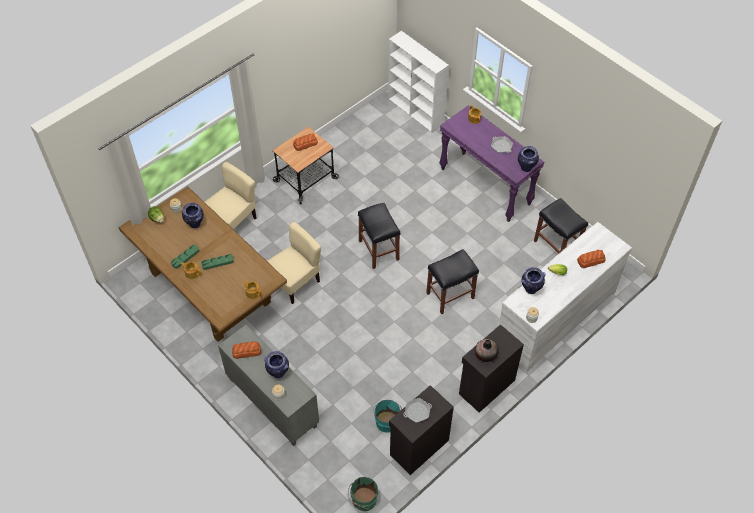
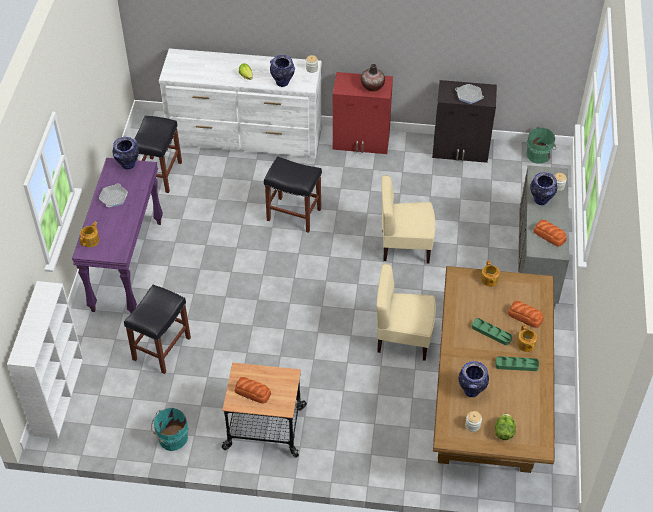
camera: 130 degrees left, 5 degrees down
(233, 221) = (389, 452): beige chair -> beige chair (405, 246)
(378, 250) = (296, 299): black stool -> black stool (161, 349)
(387, 421) = (461, 181): turquoise bucket -> turquoise bucket (171, 438)
(486, 386) = (361, 142): black cabinet -> red cabinet
(590, 260) = (211, 64): bread -> bread (525, 317)

